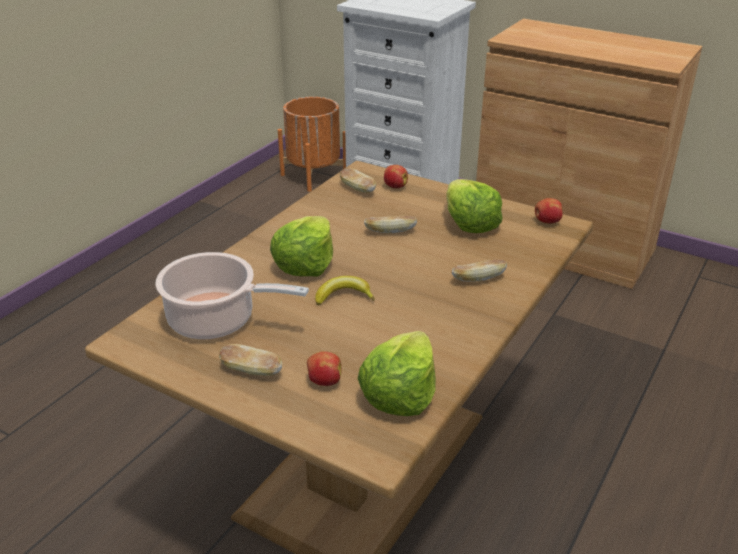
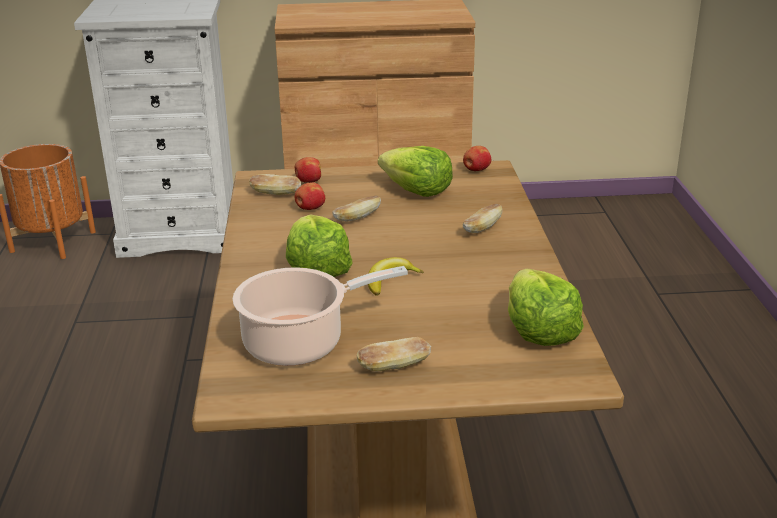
camera: 35 degrees left, 5 degrees down
(324, 381) = (467, 348): apple -> apple (310, 209)

